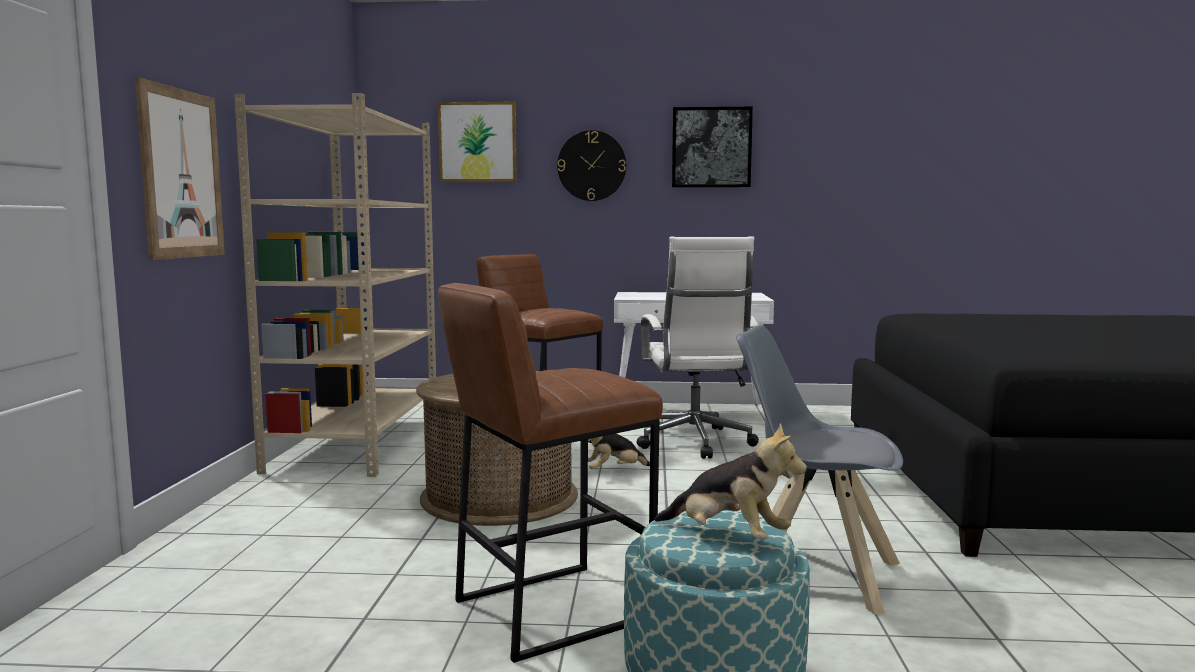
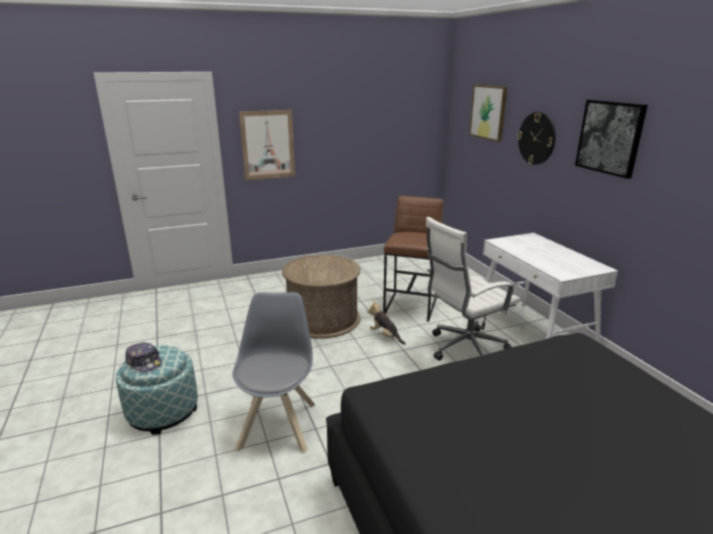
camera: 65 degrees right, 15 degrees up
(358, 443) = (366, 269): beige bookcase -> none
(549, 610) = (212, 362): brown stool -> none
(728, 537) = (144, 362): plush toy -> cap

